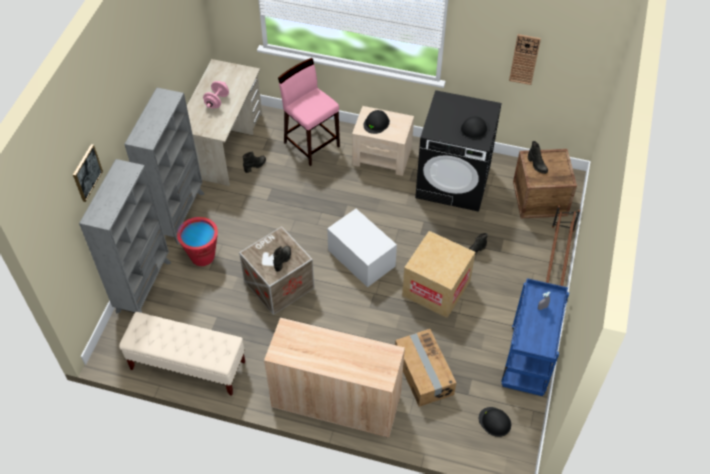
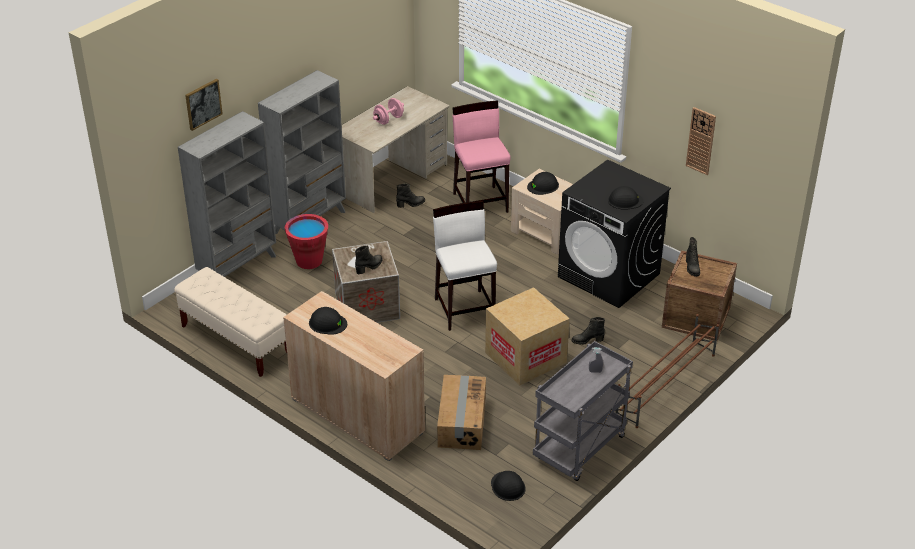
camera: 25 degrees right, 15 degrees down
(307, 351) = (327, 323): none -> black hard hat
(361, 258) = (465, 309): white storage box -> white stool
(528, 362) = (579, 450): blue cart -> grey cart

